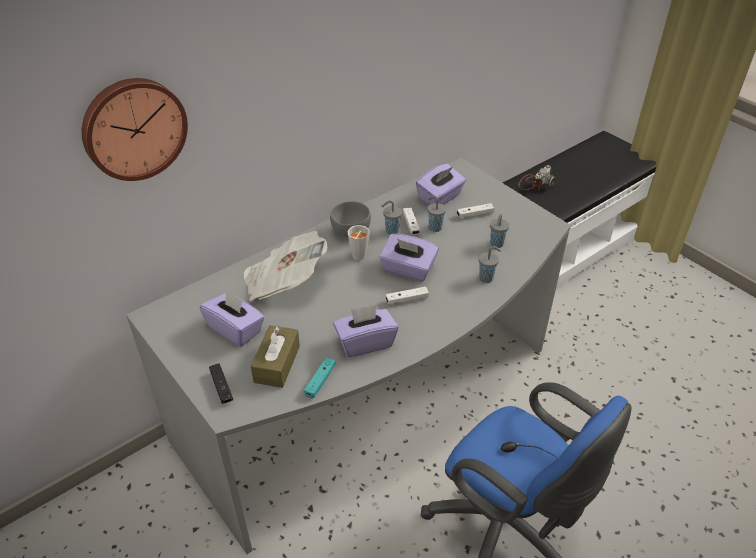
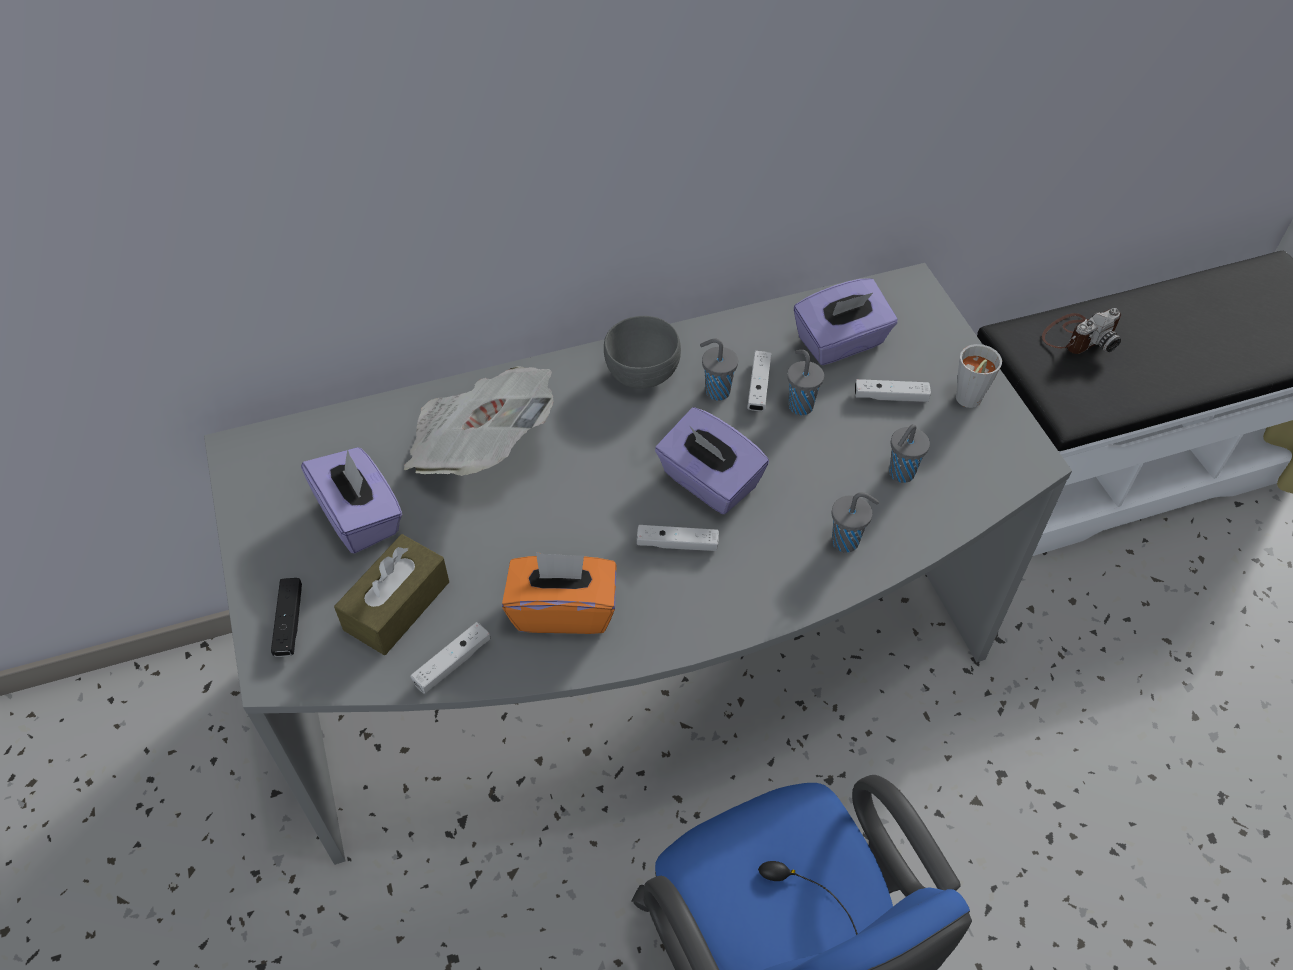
camera: 20 degrees right, 10 degrees up
(133, 128) = (212, 134): wall clock -> none
(320, 381) = (452, 663): turquoise game controller -> white game controller
(358, 258) = (630, 431): grey cup -> grey cup (965, 402)
(365, 342) = (563, 610): purple tissue box -> orange tissue box

